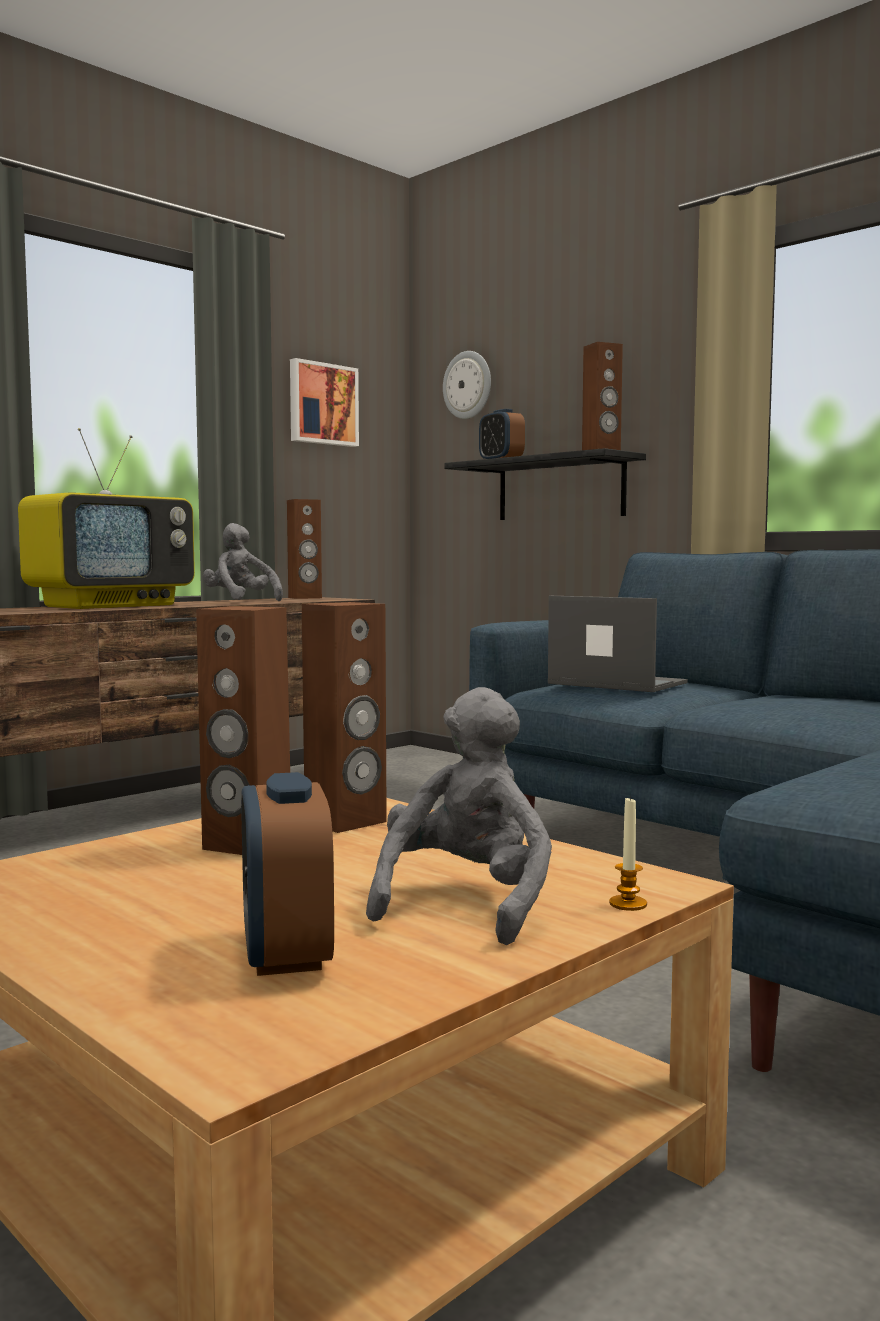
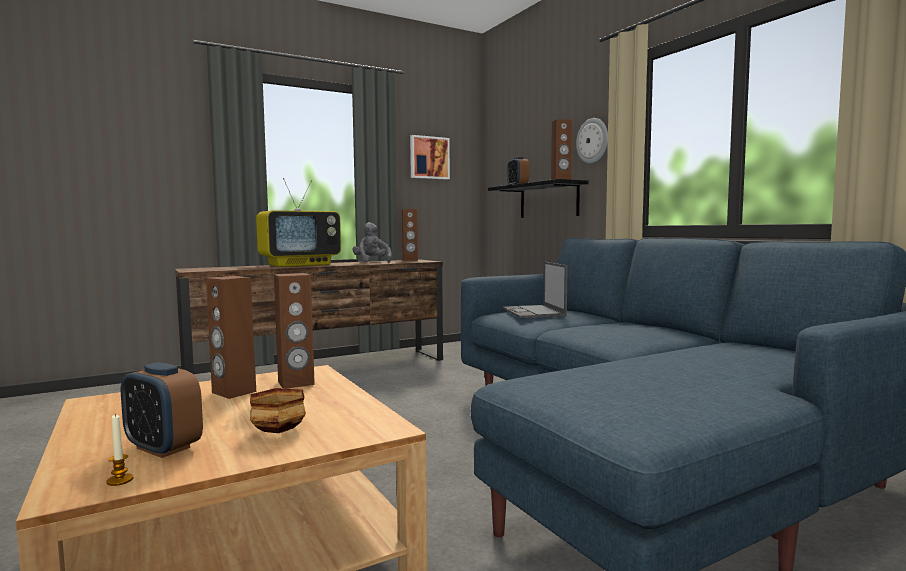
camera: 15 degrees right, 0 degrees up
(285, 954) = (163, 448): alarm clock -> alarm clock turned 60 degrees counterclockwise
(466, 903) = (280, 430): grey plush toy -> bowl
(468, 385) = (507, 144): wall clock -> wall clock (593, 141)
(615, 683) = (533, 312): laptop -> laptop turned 150 degrees counterclockwise
(628, 904) = (353, 438): candle -> candle (120, 480)

